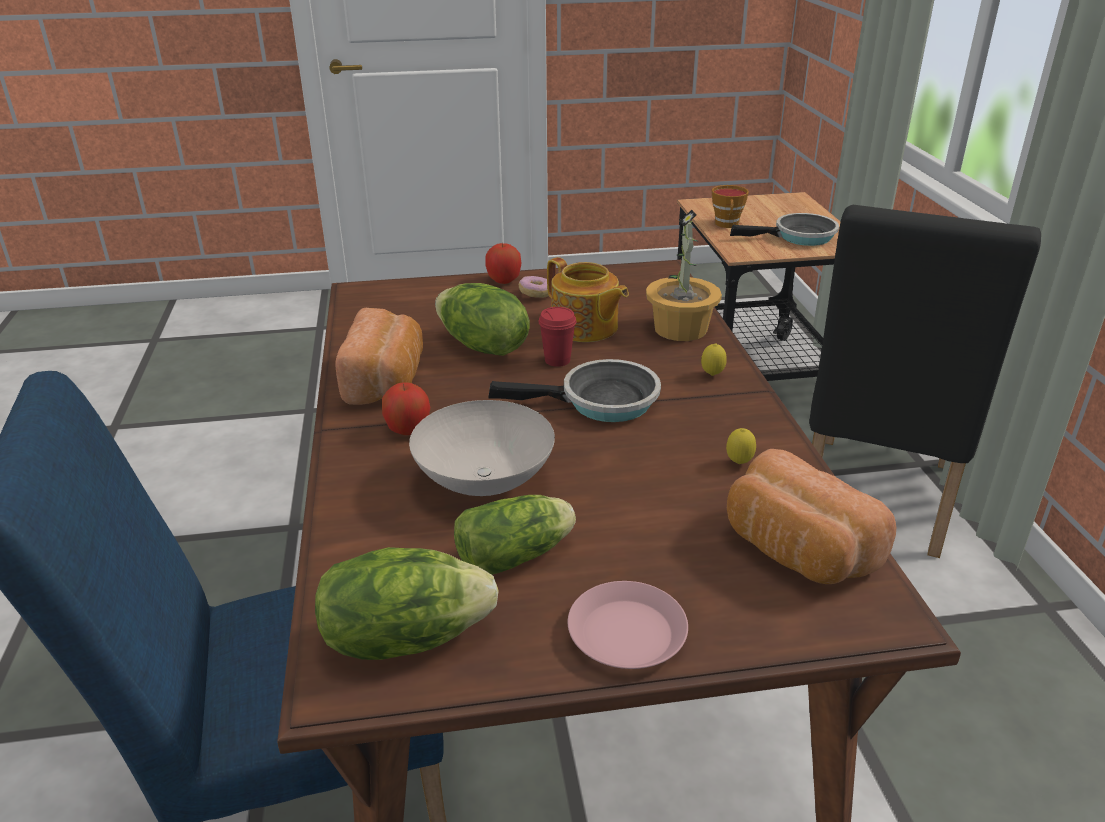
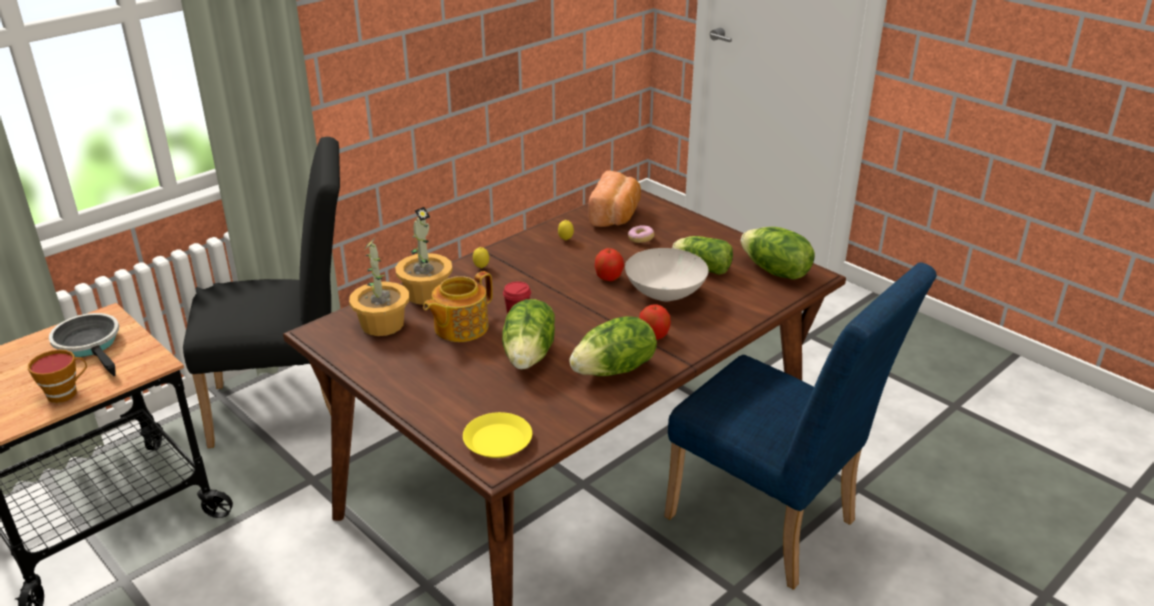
camera: 125 degrees left, 0 degrees up
(382, 298) = (498, 441): none -> yellow plate
(387, 381) = (615, 370): bread -> lettuce
(503, 280) = (405, 395): apple -> apple (608, 278)
(536, 294) = (419, 369): donut -> donut (640, 239)
(585, 328) = (459, 327): teapot -> teapot turned 150 degrees counterclockwise
(601, 402) = (551, 290): frying pan -> none
(627, 633) = (707, 233): pink plate -> none
(639, 296) = (383, 324): none -> potted plant

